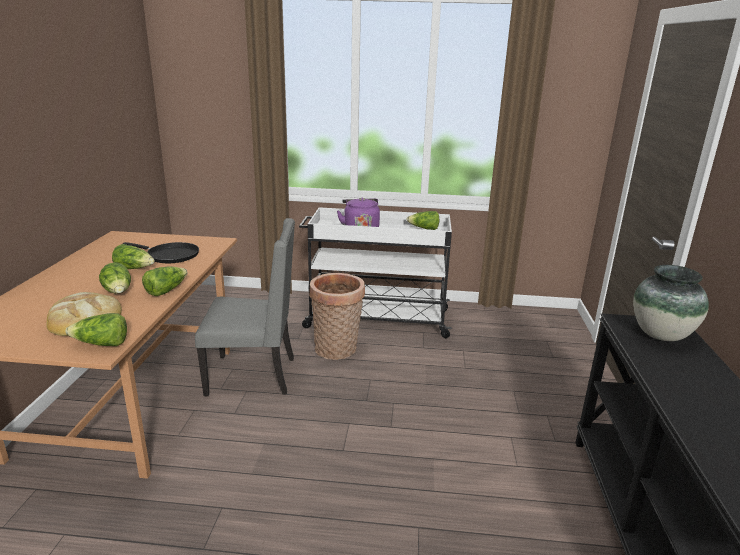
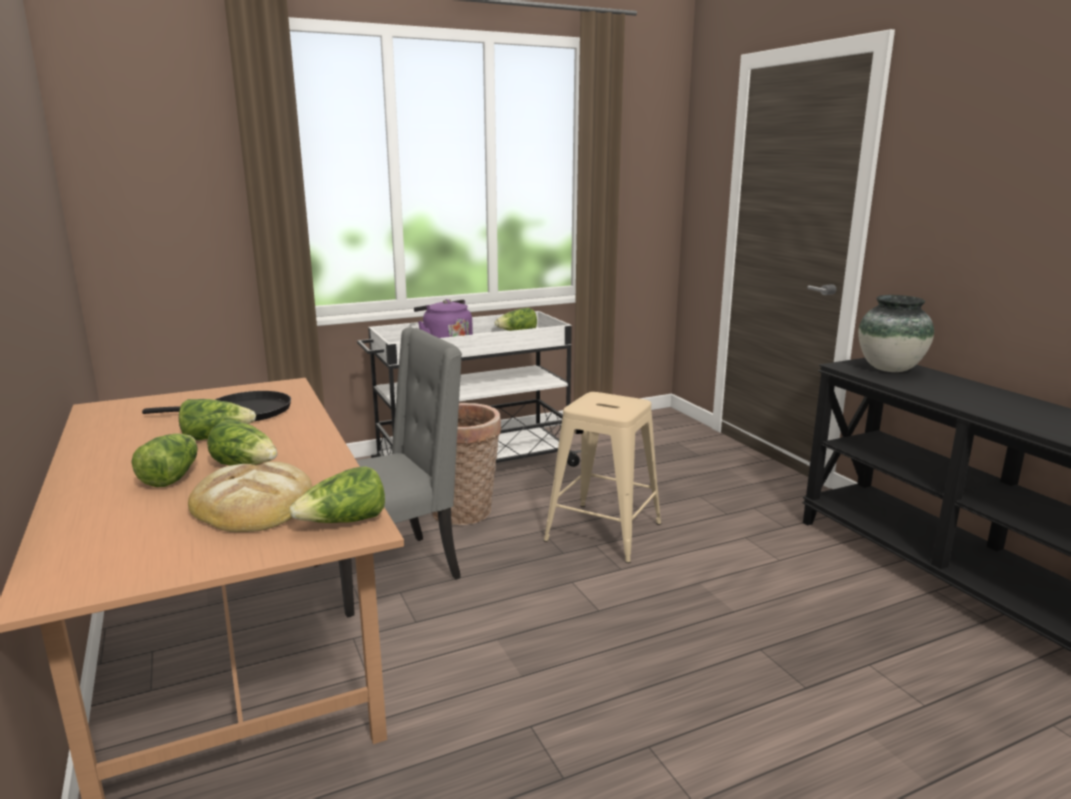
camera: 30 degrees left, 5 degrees down
(166, 290) = (319, 448): lettuce -> lettuce (171, 476)
(409, 395) = (603, 532): none -> beige stool

